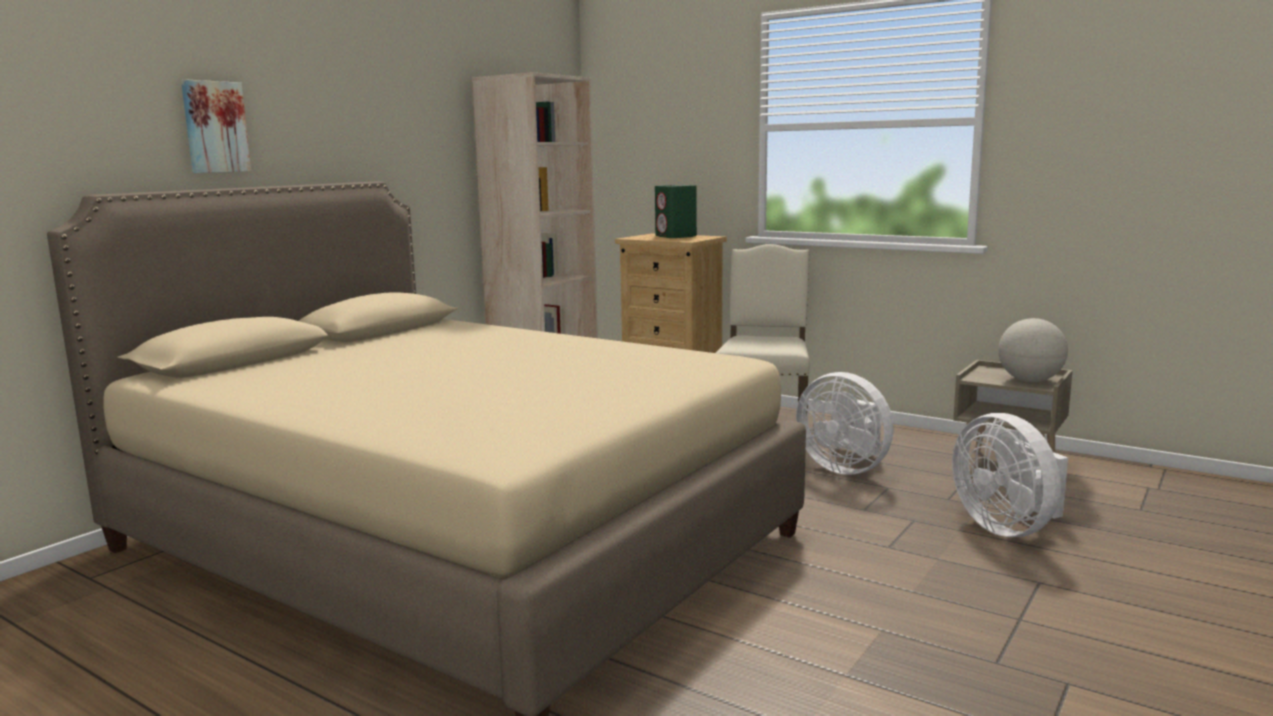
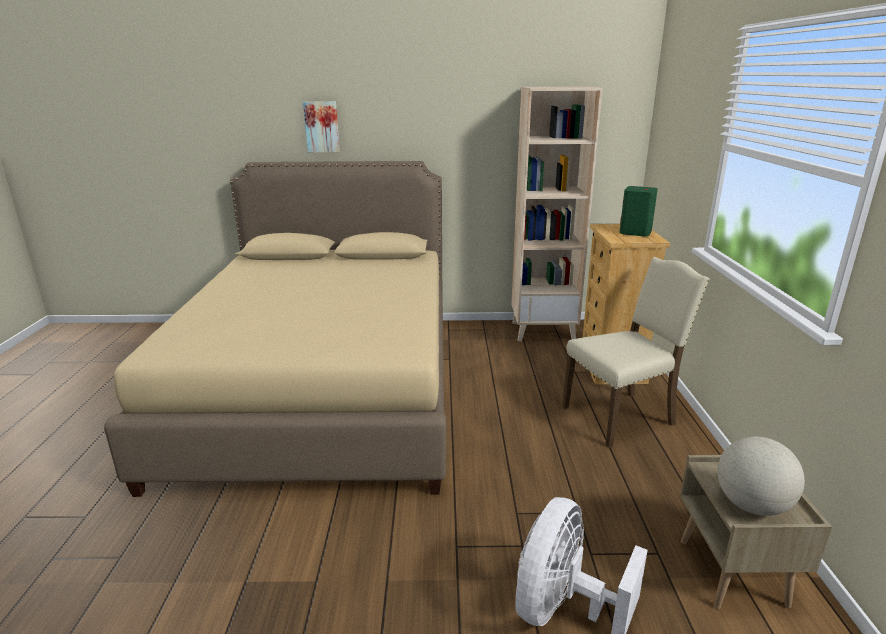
camera: 55 degrees right, 10 degrees up
(845, 468) = (592, 478): white fan -> none

